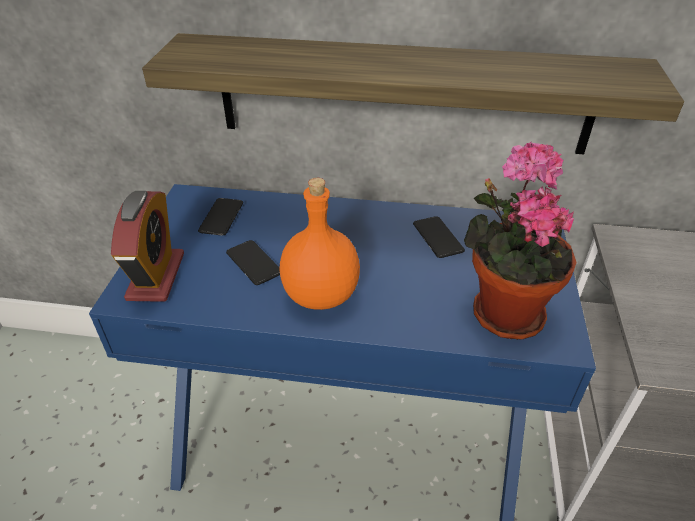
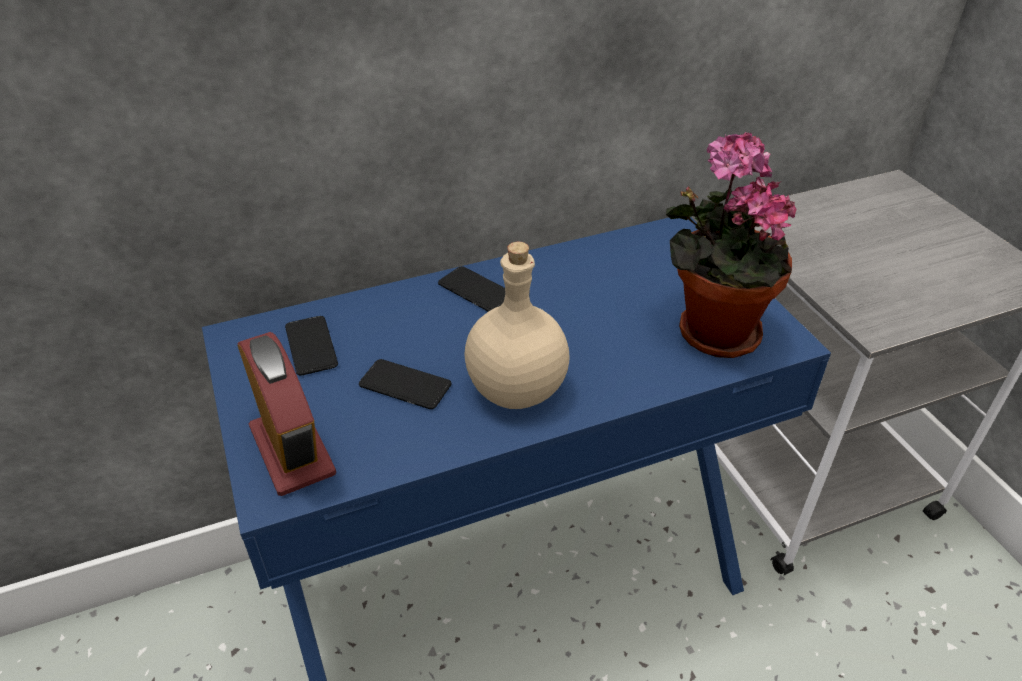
camera: 30 degrees left, 0 degrees up
(322, 295) = (518, 389): orange bottle -> beige bottle
(402, 95) = (500, 119): shelf -> none
(437, 237) = (587, 279): phone -> phone (476, 290)

